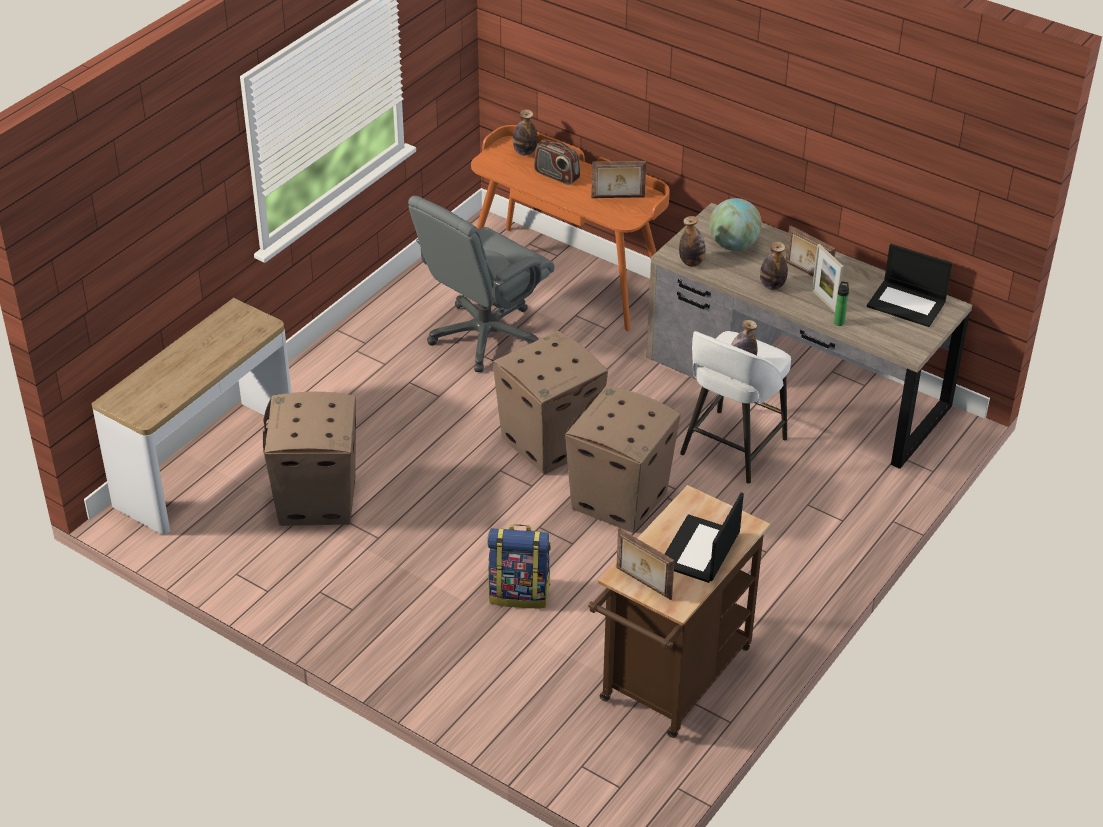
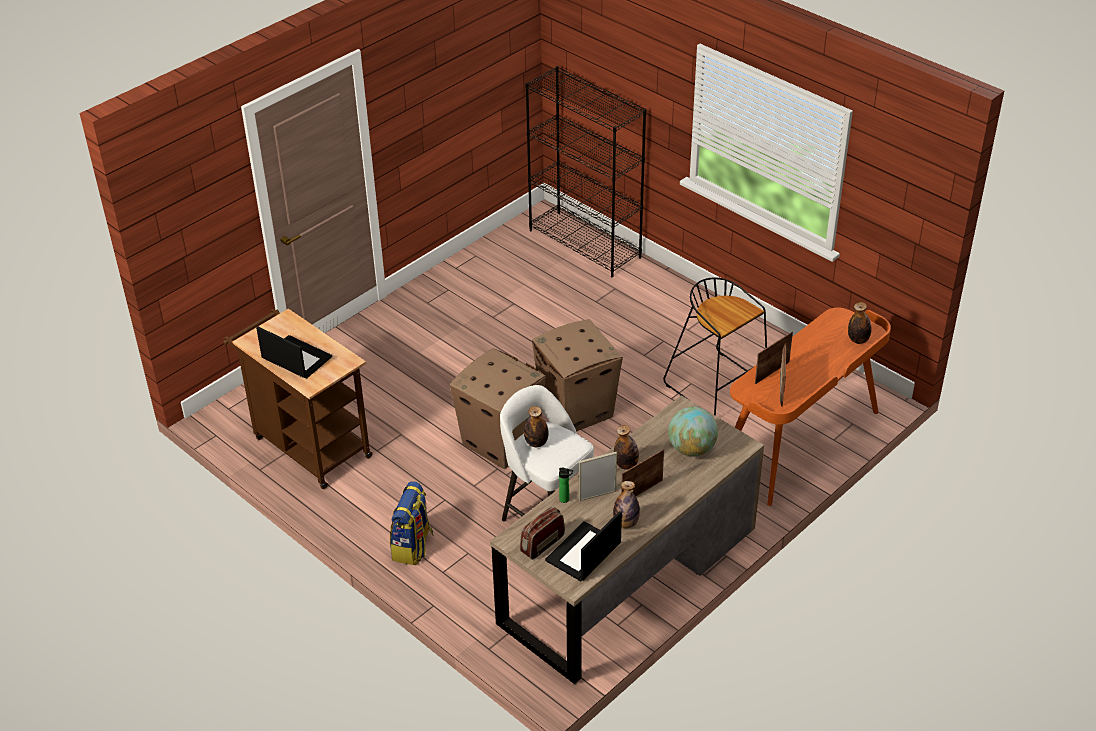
camera: 100 degrees right, 0 degrees up
(206, 465) = (585, 244): console table -> black bookcase
(317, 502) = (536, 291): cardboard box -> none
(484, 336) = (717, 385): grey office chair -> black stool
(520, 593) = (417, 379): backpack -> backpack (413, 547)
(556, 176) = (818, 355): radio -> radio (542, 544)
(643, 584) = (275, 327): picture frame -> picture frame (771, 372)
(691, 262) = (668, 418): bottle -> bottle (626, 523)

